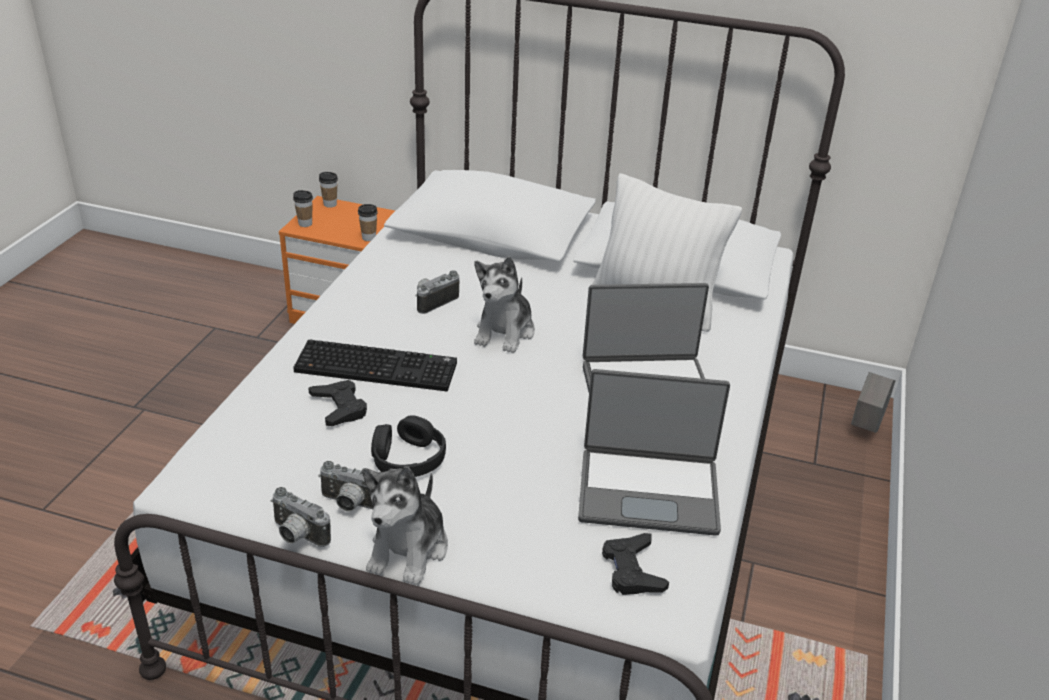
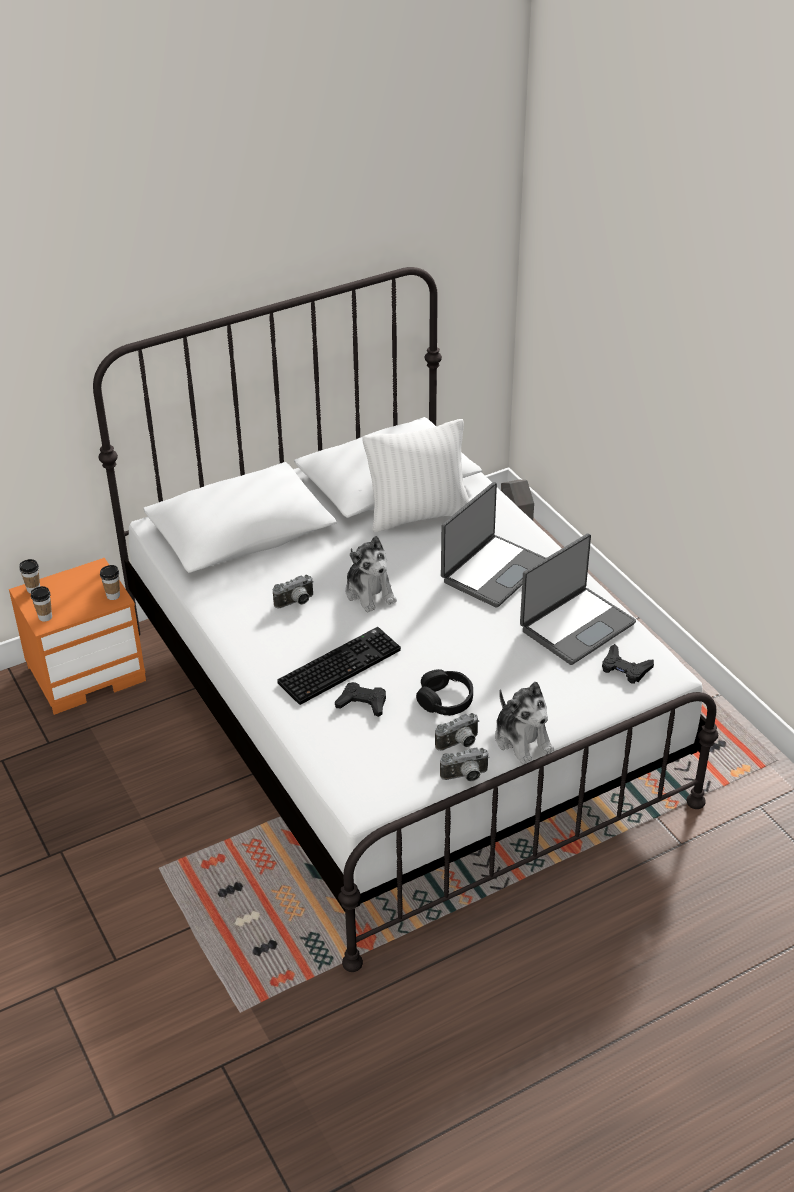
camera: 45 degrees left, 5 degrees up
(434, 301) = (296, 603): camera -> camera turned 120 degrees counterclockwise

